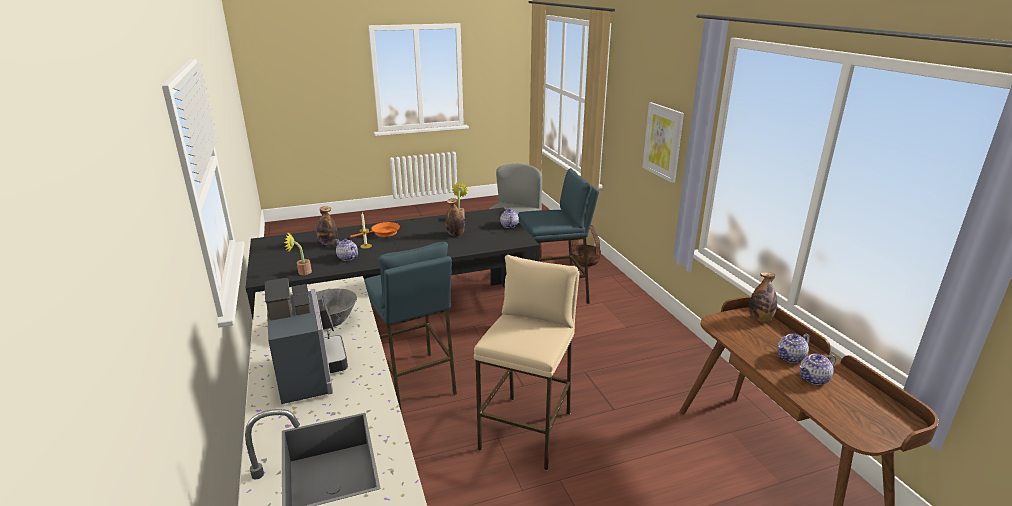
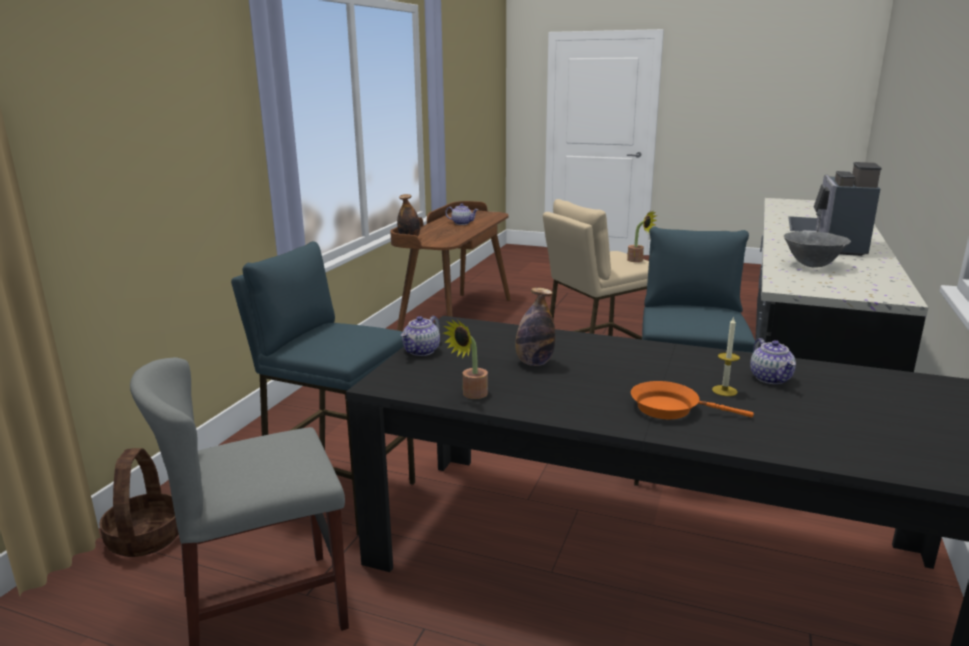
camera: 140 degrees left, 5 degrees down
(302, 272) = (864, 376): potted plant -> potted plant (638, 260)
(328, 243) = (808, 420): bottle -> none
(663, 141) = (183, 170): picture -> none
(790, 358) = (449, 228): teapot -> none

